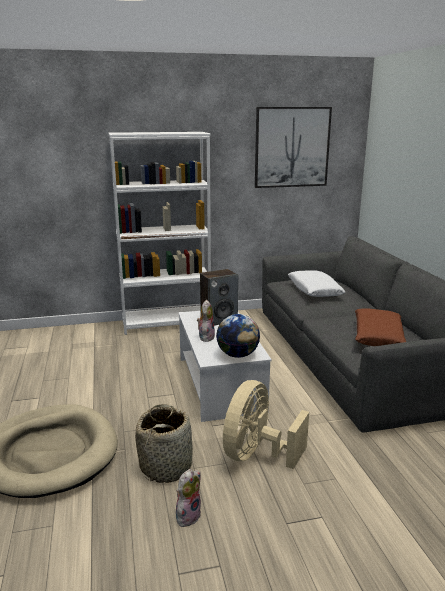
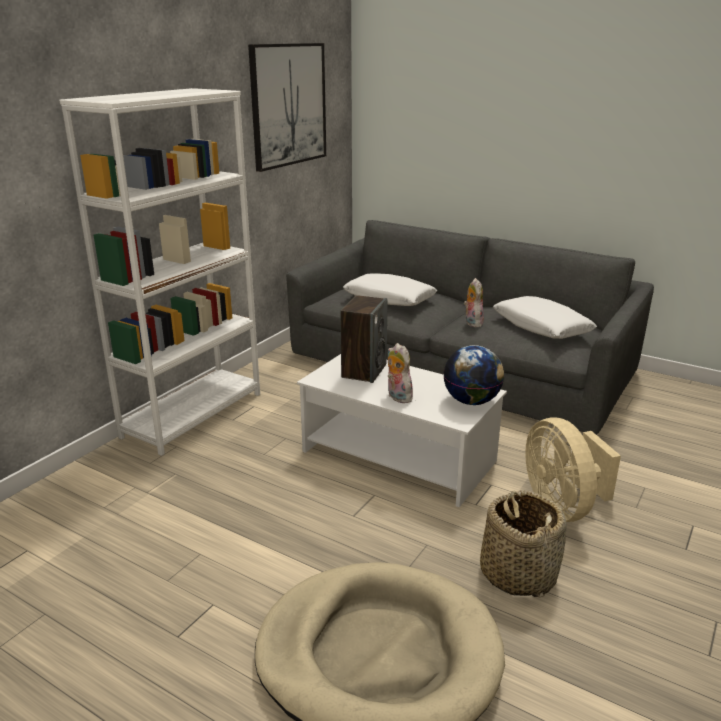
camera: 45 degrees left, 5 degrees up
(188, 515) = (621, 602): plush toy -> plush toy (472, 323)
(378, 336) = (541, 327): brown pillow -> white pillow

